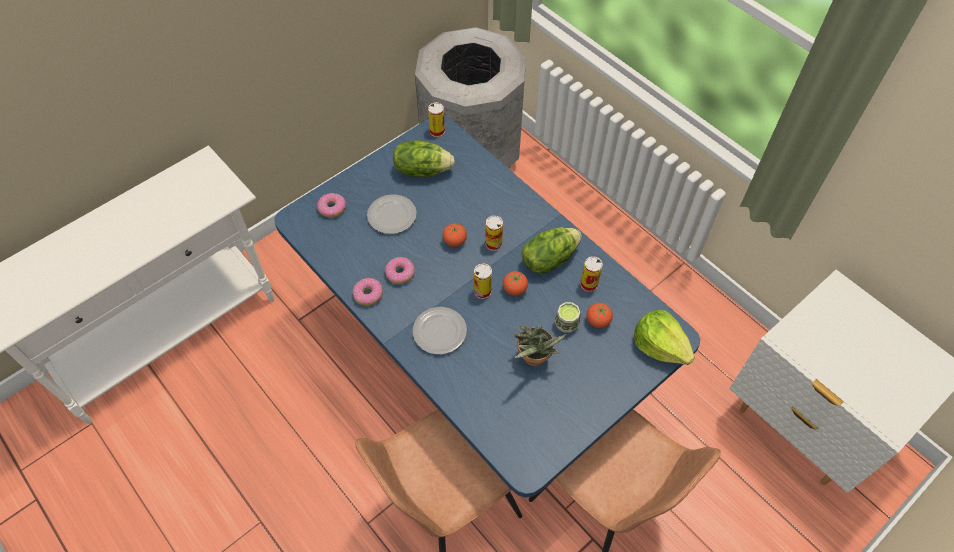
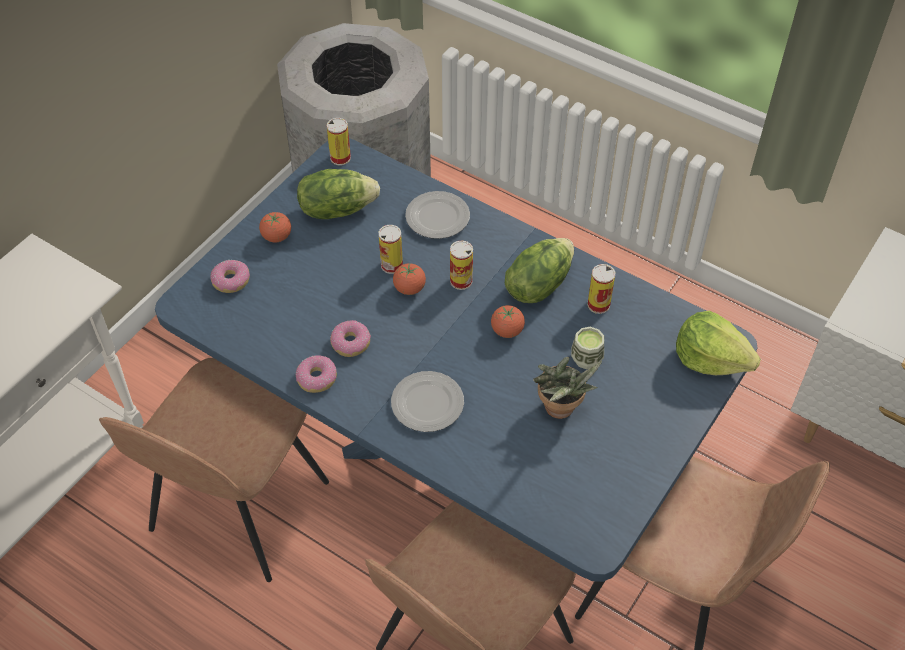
camera: 15 degrees left, 5 degrees down
(319, 362) = (237, 509): none -> brown chair
(391, 216) = (315, 274): plate -> plate (437, 218)
(482, 291) = (466, 342): can -> can (391, 265)
(598, 321) = (624, 346): tomato -> tomato (277, 237)

